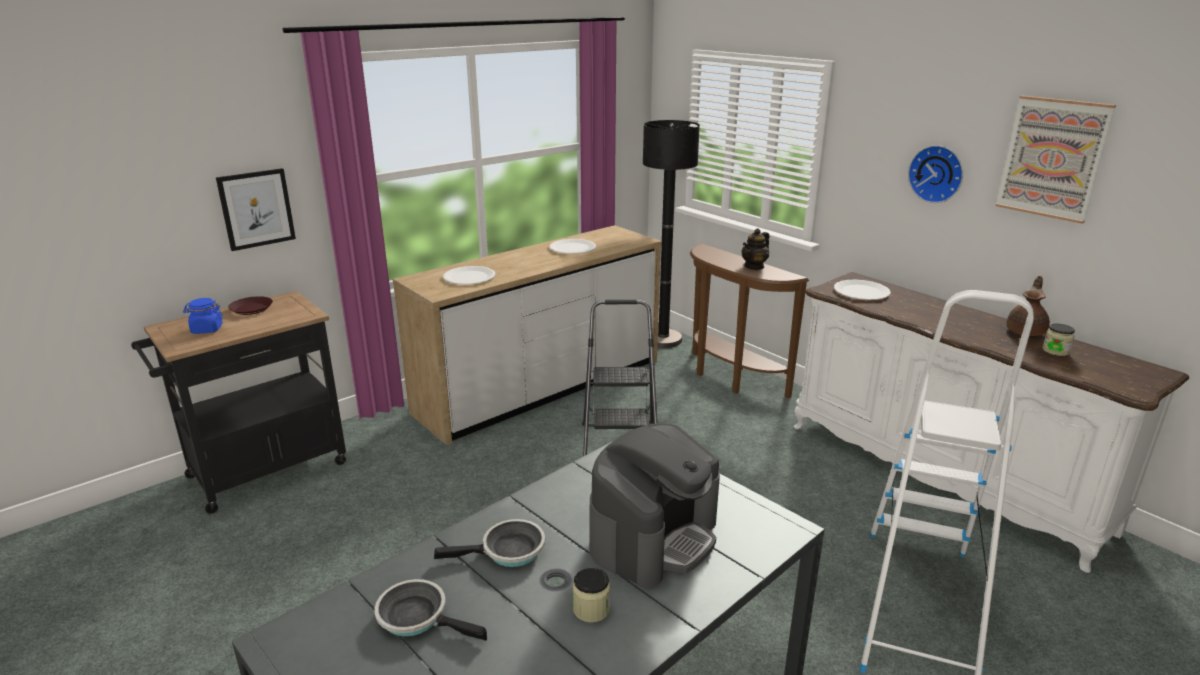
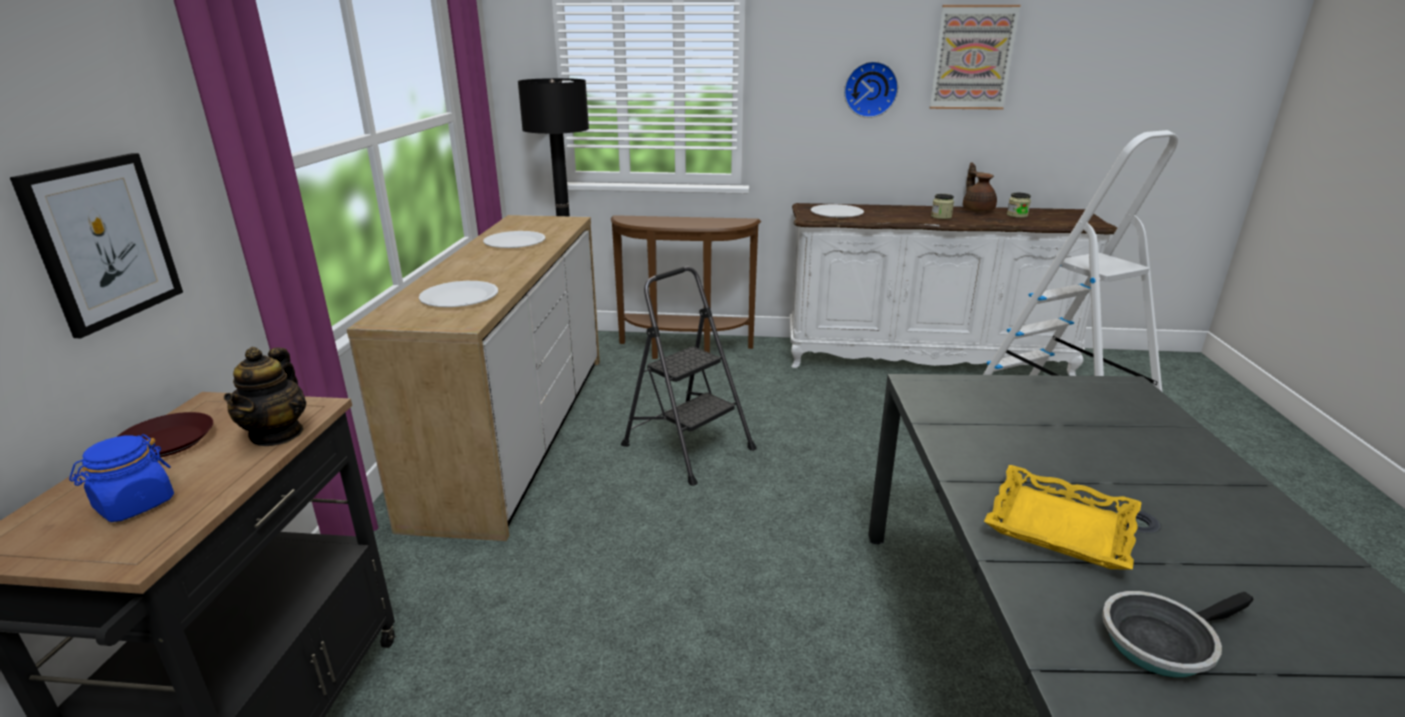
camera: 45 degrees left, 0 degrees up
(508, 551) = (1061, 525): frying pan -> yellow tray
(591, 609) = (1208, 522): jar -> jar (941, 217)
(654, 537) = (1098, 442): coffee machine -> none
(754, 266) = (702, 221): teapot -> teapot (277, 434)

